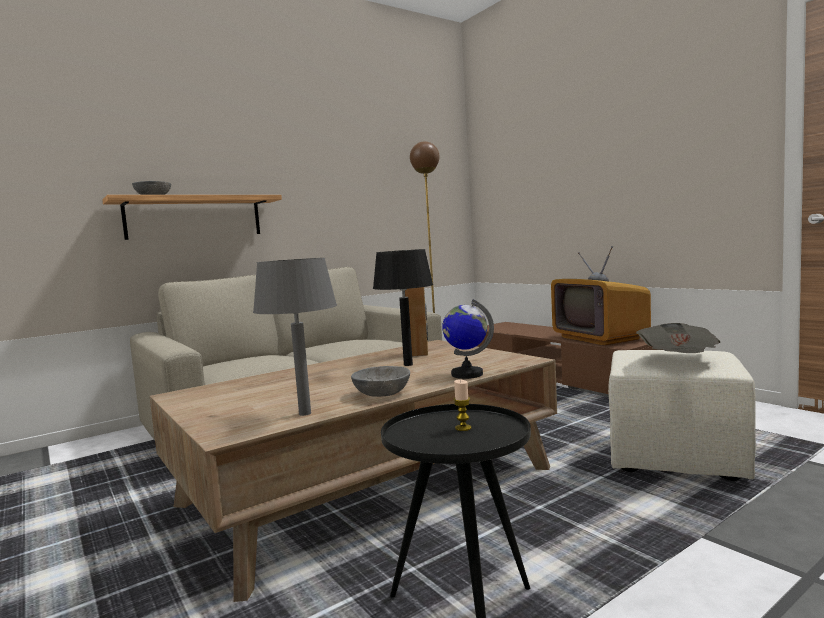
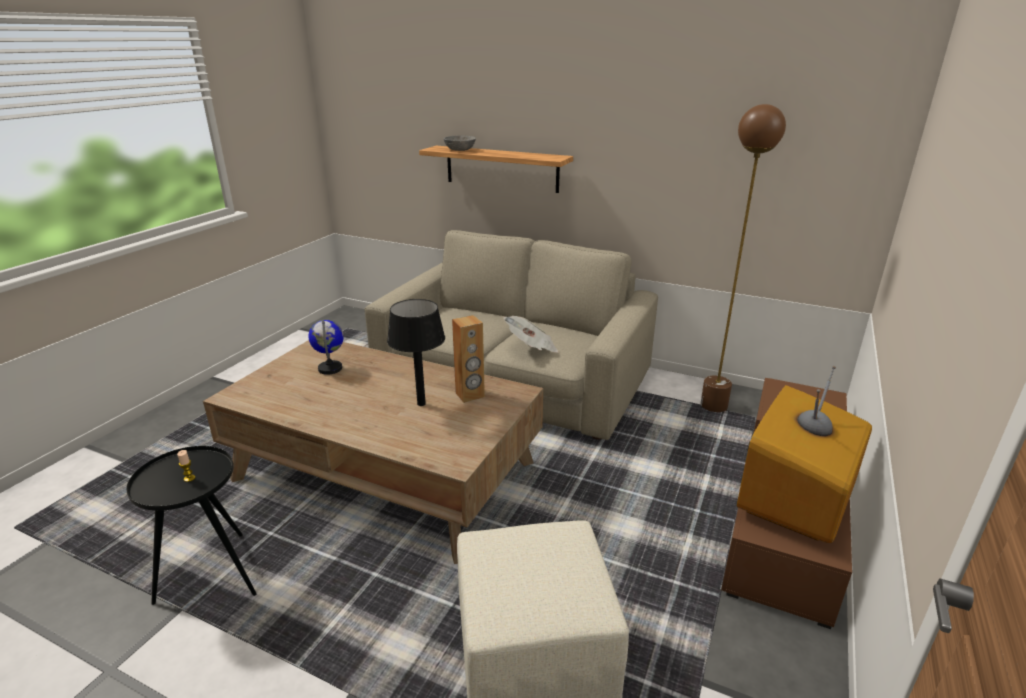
camera: 60 degrees right, 20 degrees up
(304, 413) = (272, 405): grey table lamp -> none
(381, 393) = (323, 419): grey bowl -> none
(466, 374) = (390, 443): globe -> globe (330, 368)
(679, 360) = (512, 576): newspaper -> newspaper (531, 347)

